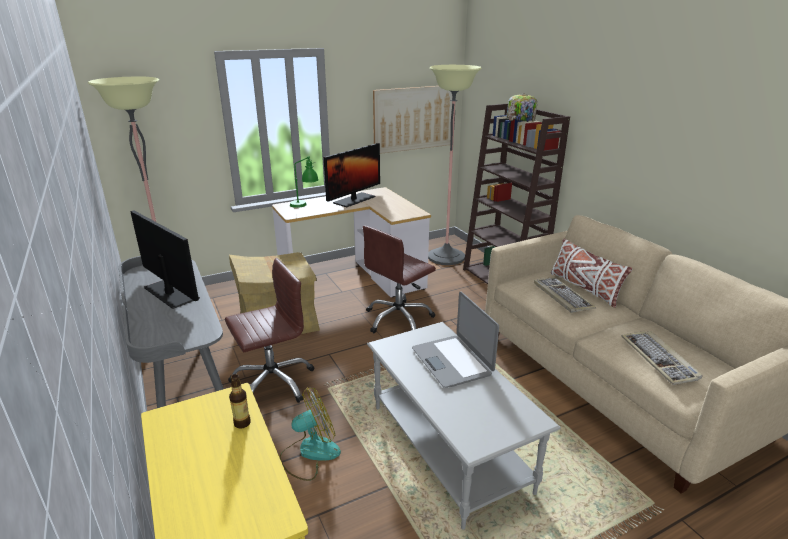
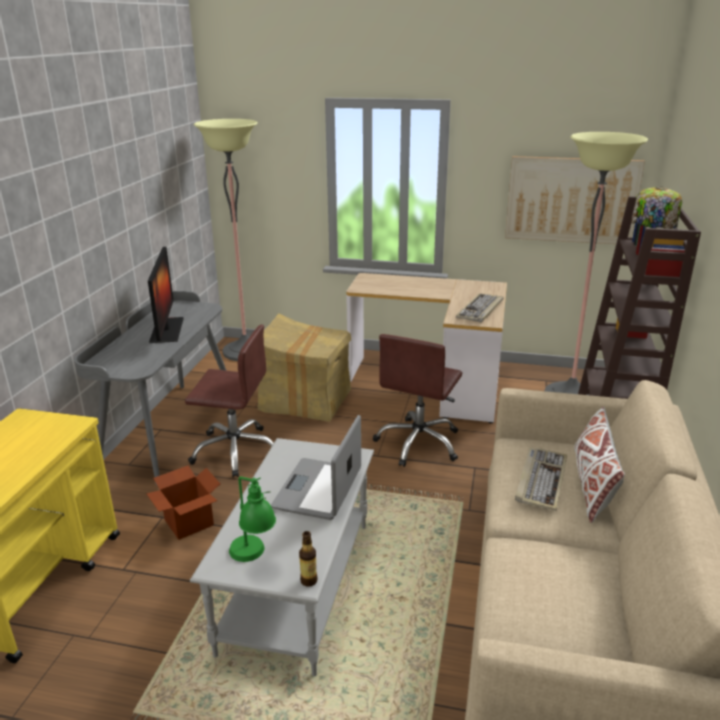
camera: 40 degrees right, 0 degrees up
(242, 423) = (50, 444): bottle -> bottle (309, 581)
(305, 205) = (388, 281): green table lamp -> green table lamp (254, 558)
(310, 453) = (189, 522): fan -> cardboard box
(354, 200) = (446, 288): monitor -> none
(398, 319) = (419, 443): brown office chair -> brown office chair turned 60 degrees counterclockwise
(660, 359) = (538, 604): keyboard -> keyboard (480, 310)

